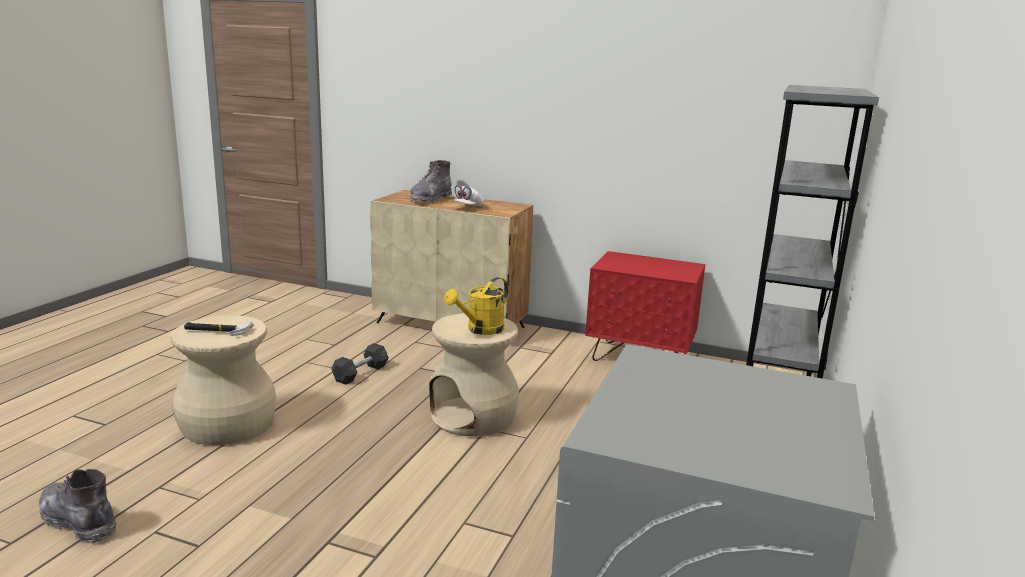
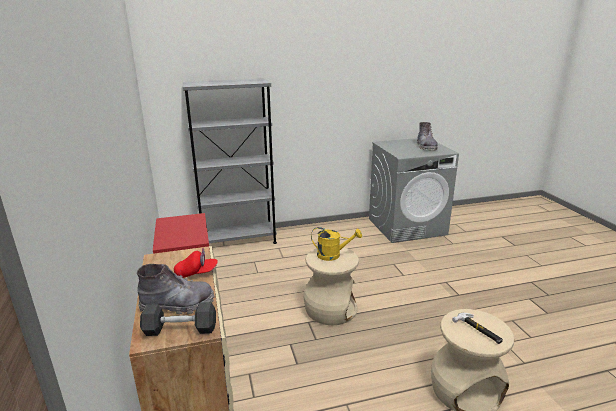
camera: 125 degrees left, 5 degrees up
(79, 522) = (571, 364): grey boot -> grey boot (426, 147)
(360, 373) = (338, 385): grey dumbbell -> grey dumbbell (180, 329)
(466, 208) = (196, 273): white cap -> red cap

